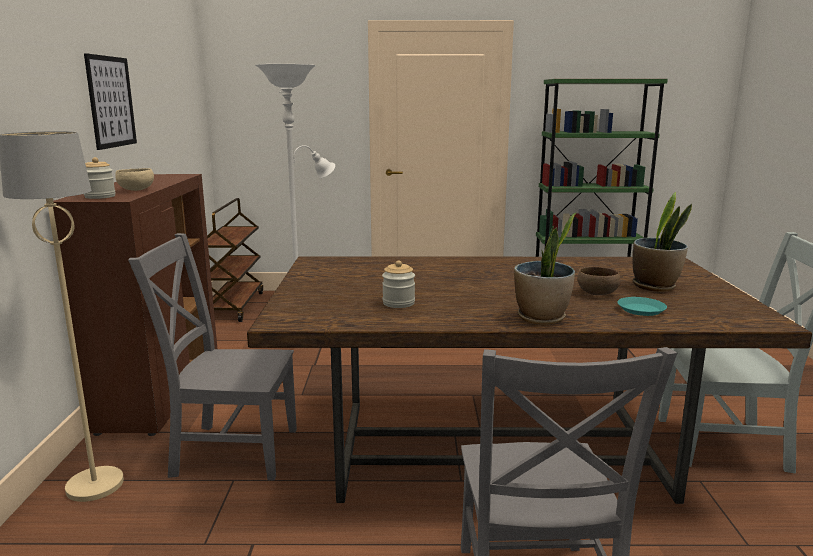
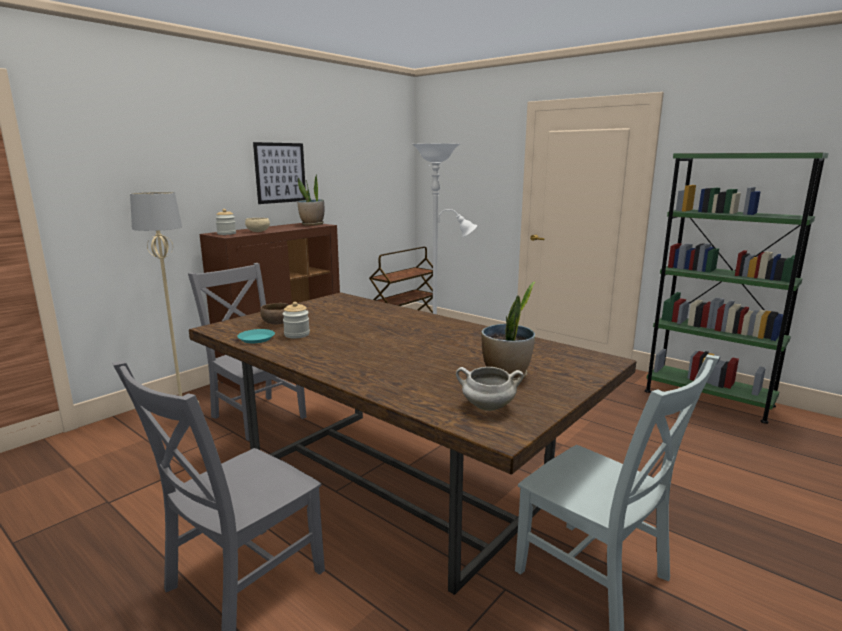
camera: 40 degrees right, 0 degrees up
(541, 318) = (341, 370): potted plant -> potted plant (312, 224)
(596, 293) = (439, 366): brown bowl -> brown bowl (277, 323)
(641, 310) = (428, 388): turquoise plate -> turquoise plate (256, 339)
(712, 309) = (487, 407): none -> white cooking pot

